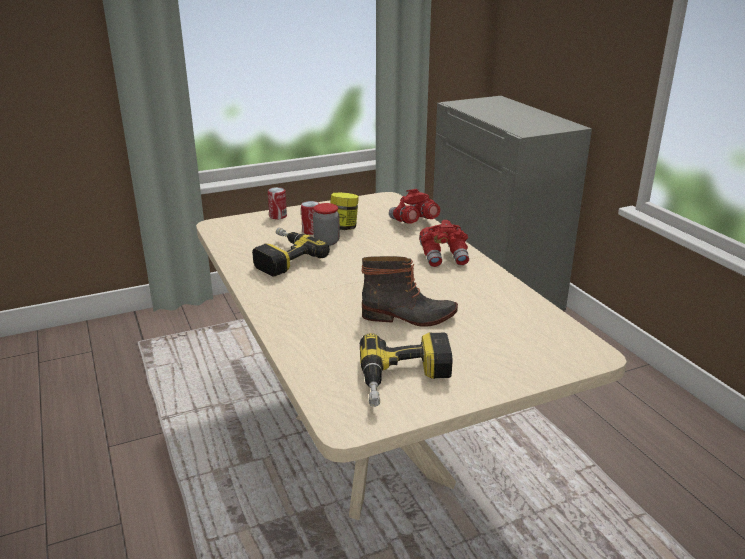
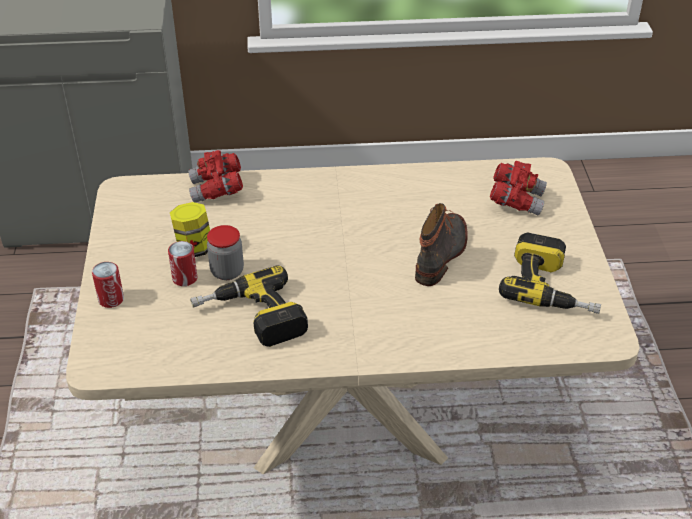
camera: 70 degrees left, 15 degrees up
(444, 257) = (324, 194): red binoculars -> red binoculars (516, 200)

